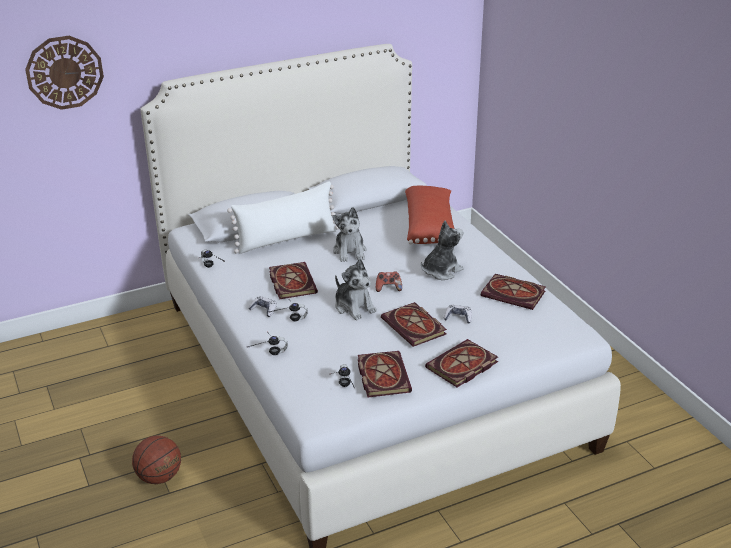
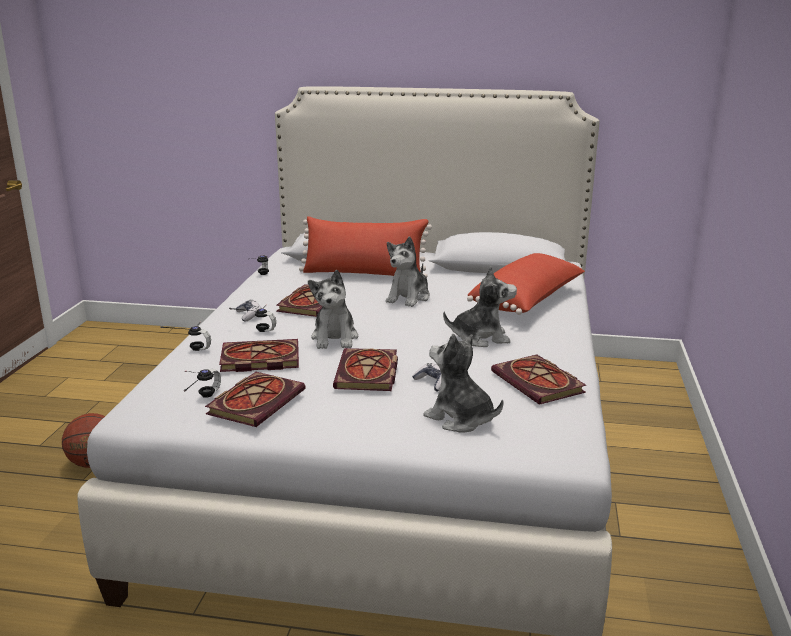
camera: 35 degrees right, 10 degrees down
(64, 72) = (214, 62): wall clock -> none
(287, 239) = (364, 274): white pillow -> red pillow
(388, 288) = (397, 334): game controller -> none
(461, 366) = (359, 427): book -> book (258, 359)
(504, 337) = (460, 419): none -> plush toy

